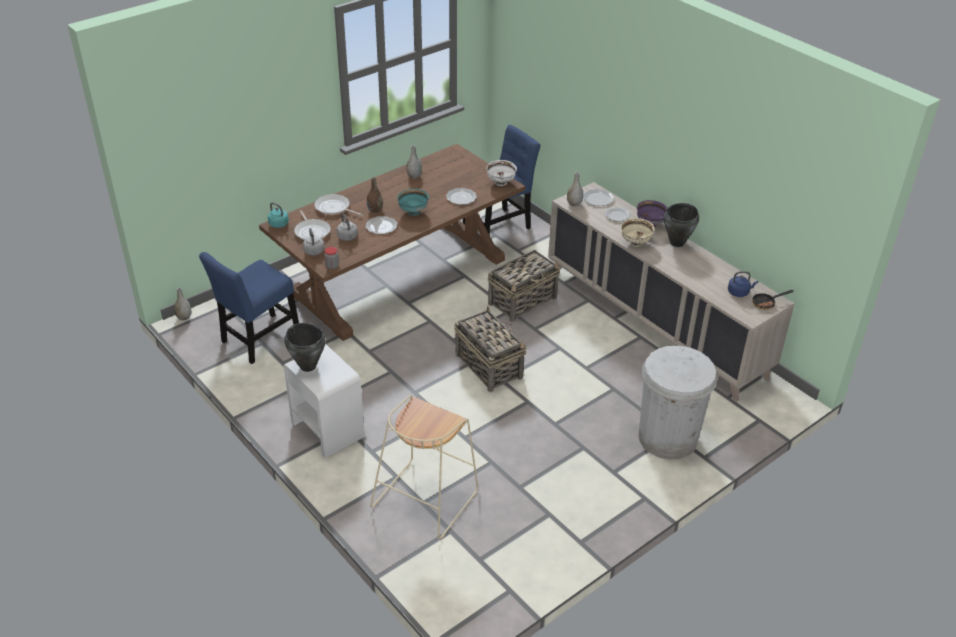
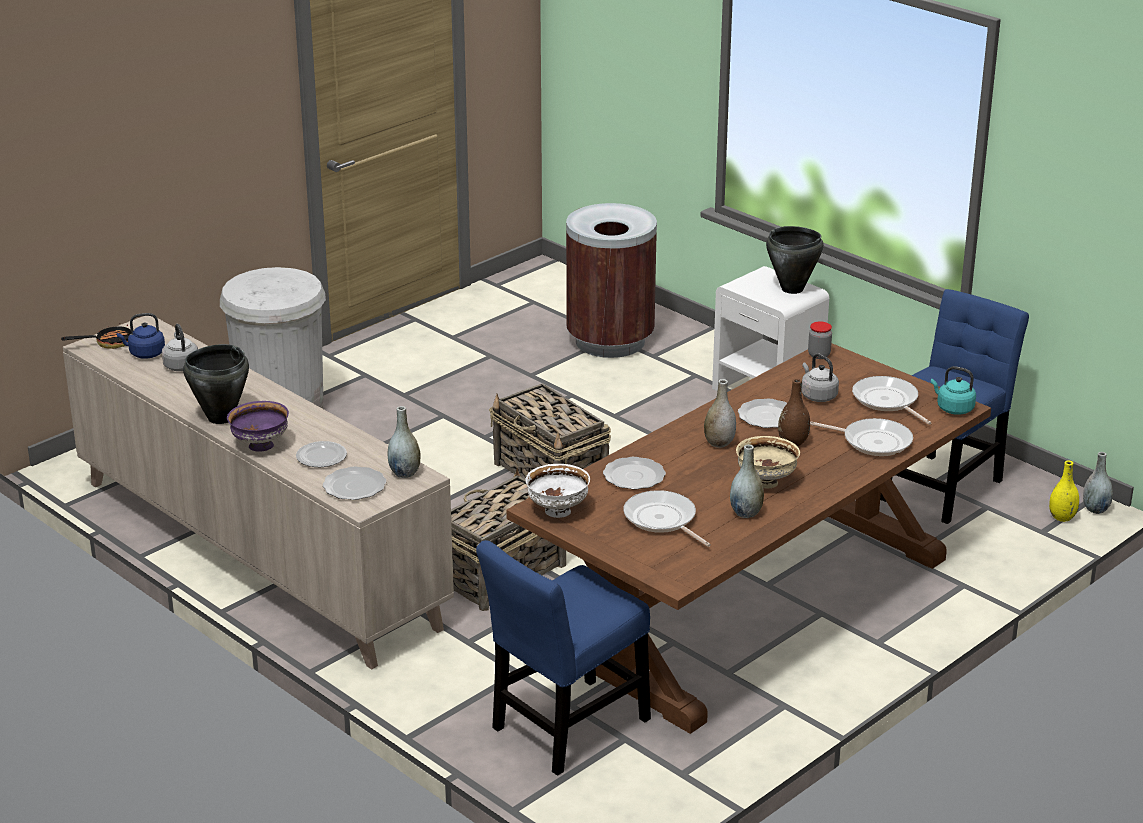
camera: 175 degrees right, 10 degrees down
(207, 313) = (1062, 517): none -> yellow vase
(314, 252) = (861, 371): grey kettle -> grey kettle (181, 365)
(413, 212) = (719, 443): turquoise bowl -> grey vase
(425, 498) = (610, 341): beige stool -> brown trash can
(453, 175) = (662, 520): none -> frying pan
(636, 243) = (297, 413): beige bowl -> beige bowl (765, 481)

